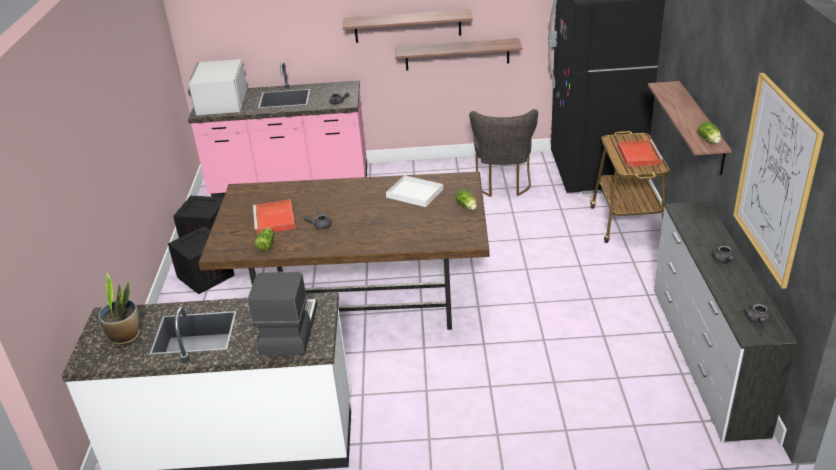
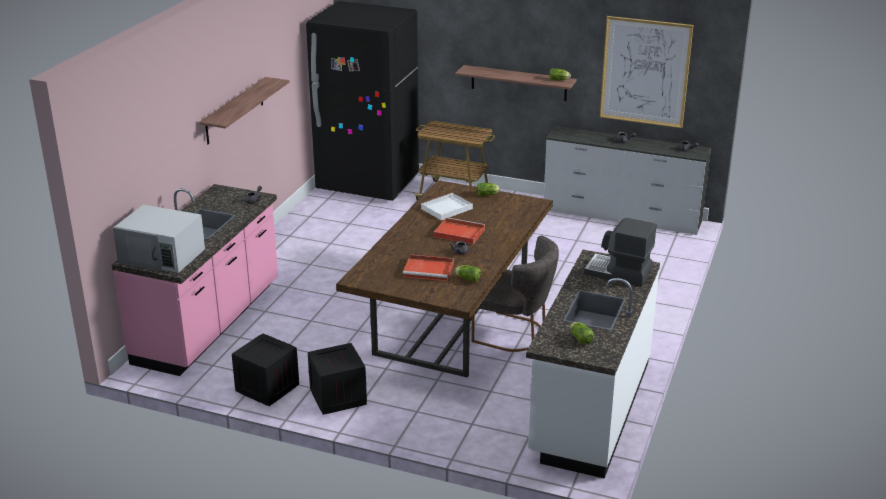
camera: 70 degrees left, 5 degrees down
(125, 336) = (580, 338): potted plant -> lettuce
(457, 54) = (261, 125): shelf -> none
(503, 184) = (342, 223): grey chair -> grey chair (515, 334)
(638, 155) = (460, 131): red tray -> red tray (458, 233)

